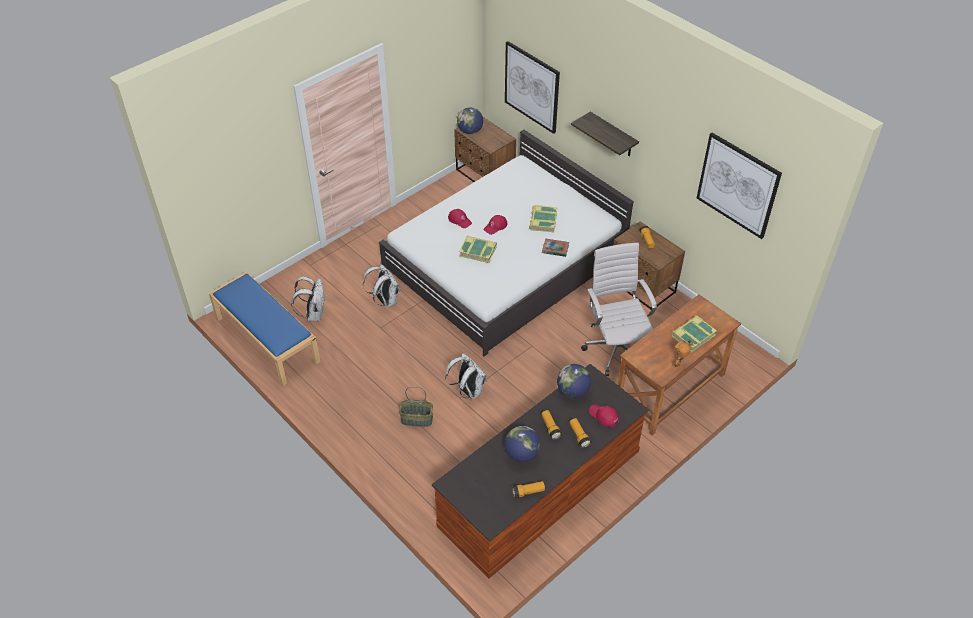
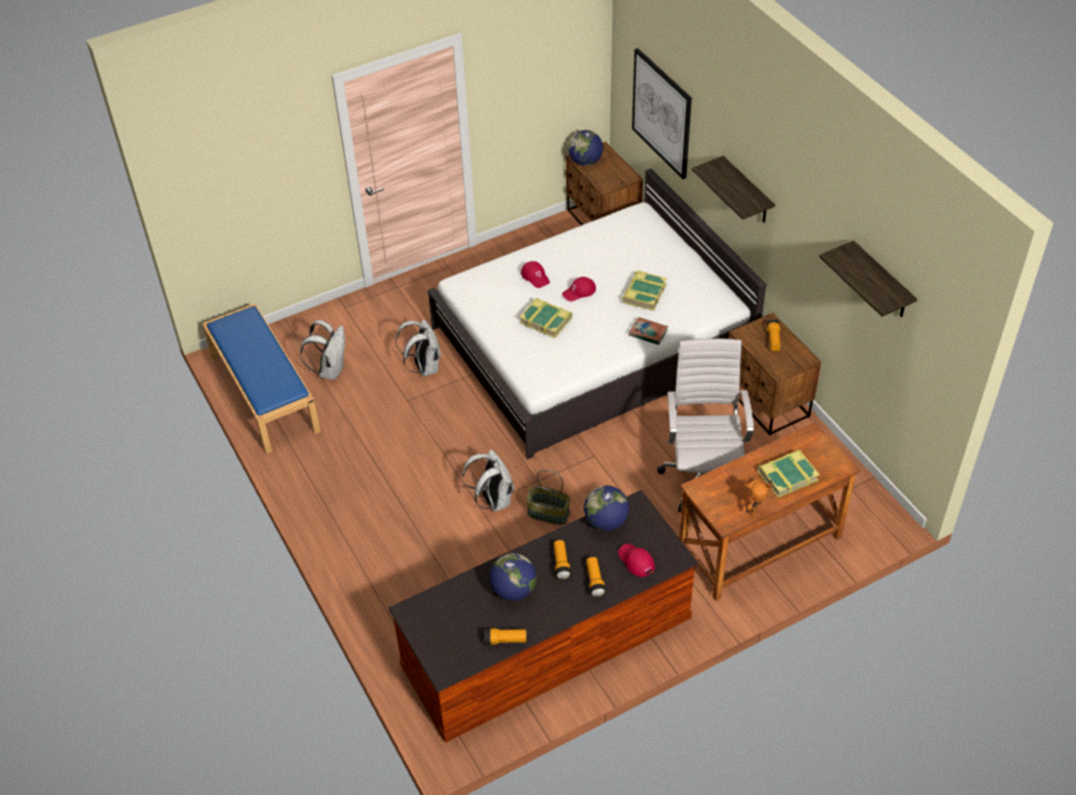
camera: 15 degrees right, 0 degrees up
(417, 419) = (418, 524): basket -> basket (549, 513)
(738, 185) = (882, 282): picture -> shelf

